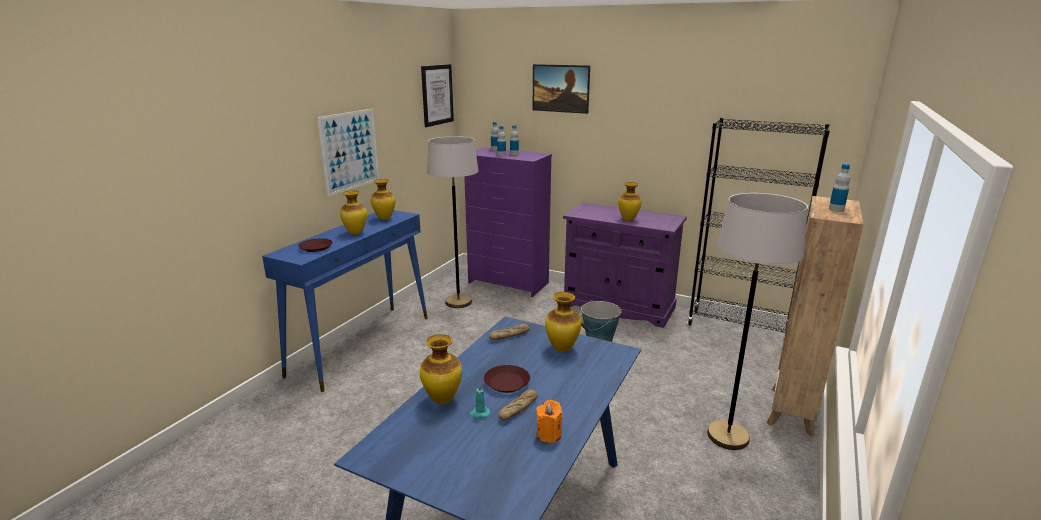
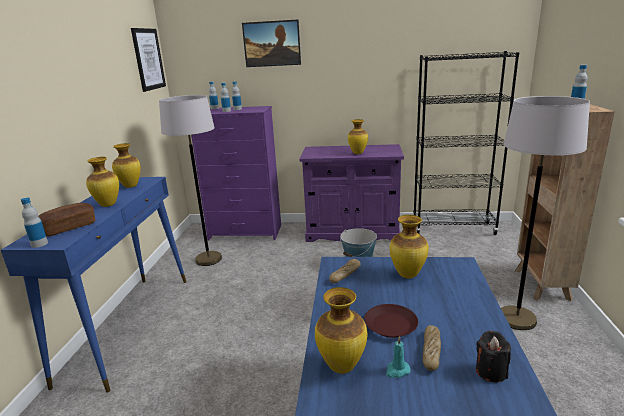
camera: 20 degrees left, 0 degrees up
(288, 257) = (39, 244): none -> bottle
(315, 248) = (69, 228): brown plate -> bread
(350, 151) = (78, 116): picture -> none
(549, 434) = (491, 371): orange candle -> black candle

